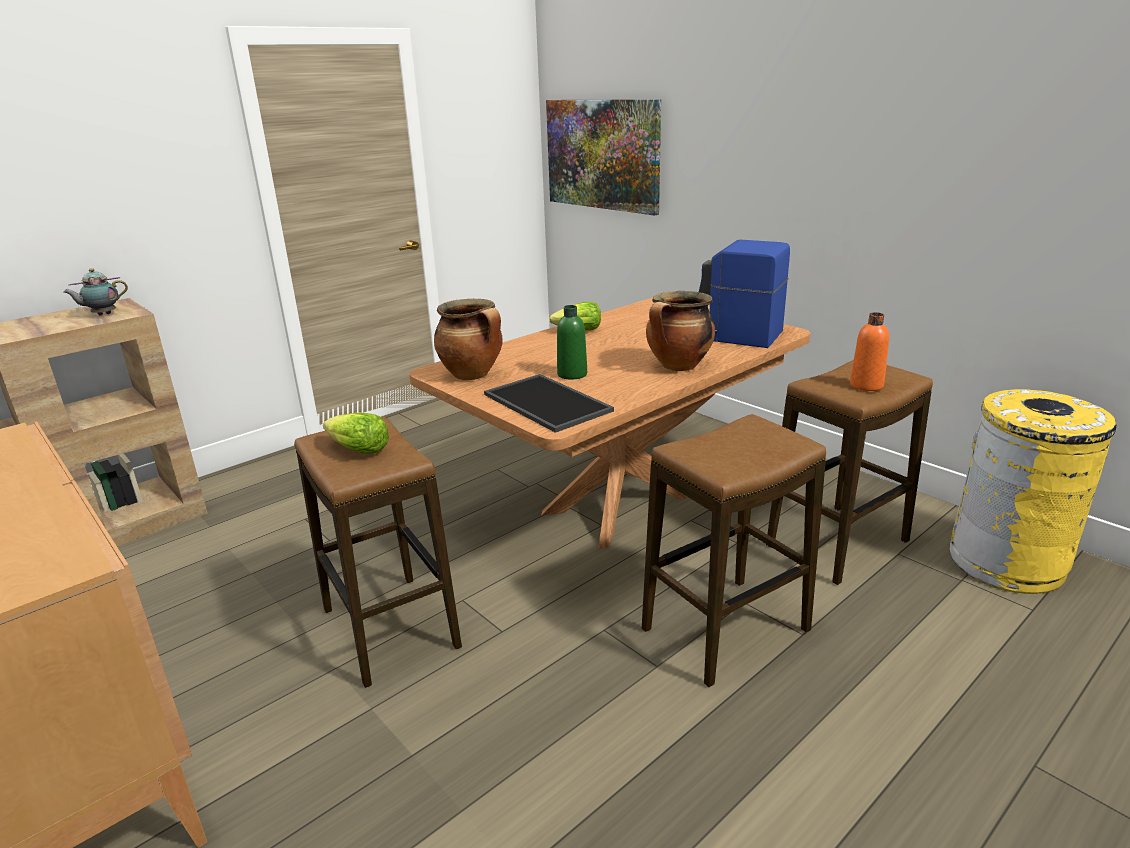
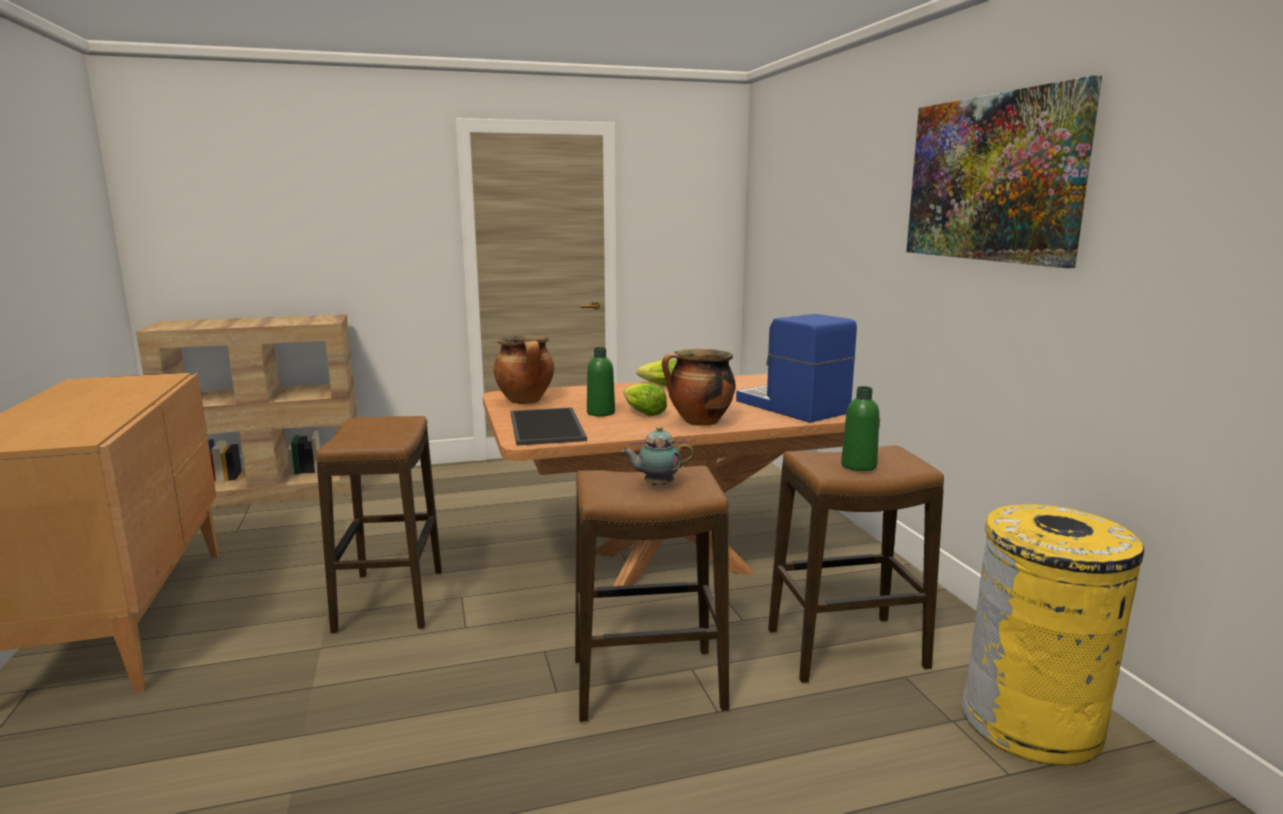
camera: 25 degrees right, 10 degrees down
(102, 315) = (312, 320): teapot -> teapot (656, 485)
(358, 450) = (372, 431): lettuce -> lettuce (643, 413)
(602, 154) = (780, 238): picture -> picture (991, 178)
(866, 385) = (858, 466): orange bottle -> green bottle

